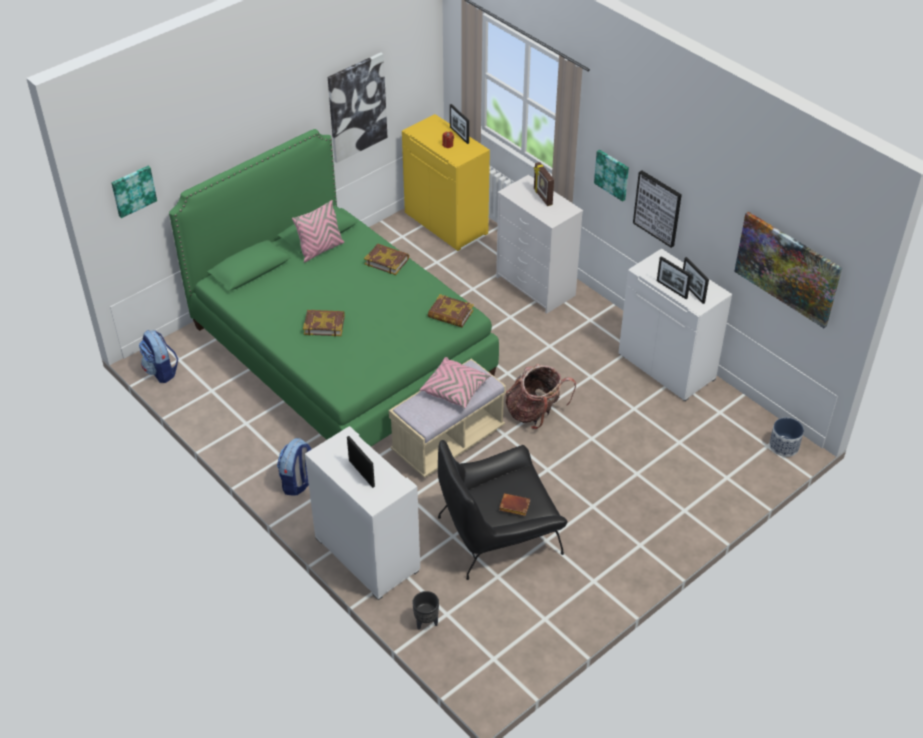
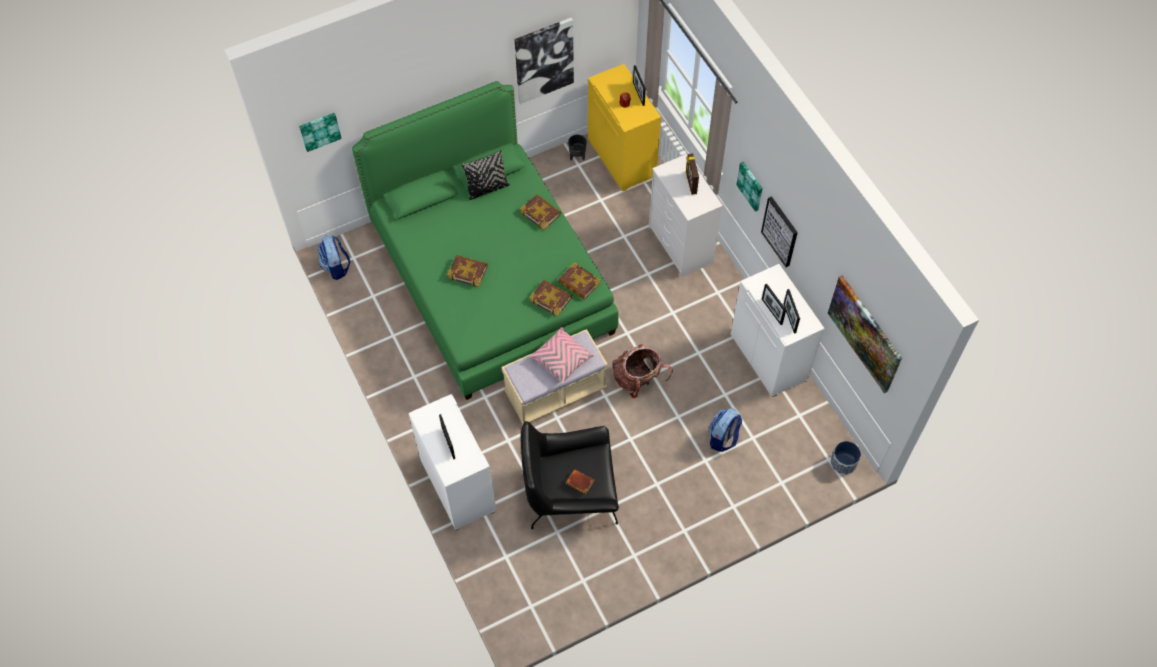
camera: 15 degrees right, 15 degrees up
(298, 482) = (420, 404): backpack -> backpack (723, 438)
(320, 249) = (487, 188): pink pillow -> black pillow
(425, 333) = (551, 299): none -> book
(426, 622) = (487, 560): black planter -> black planter (577, 157)

